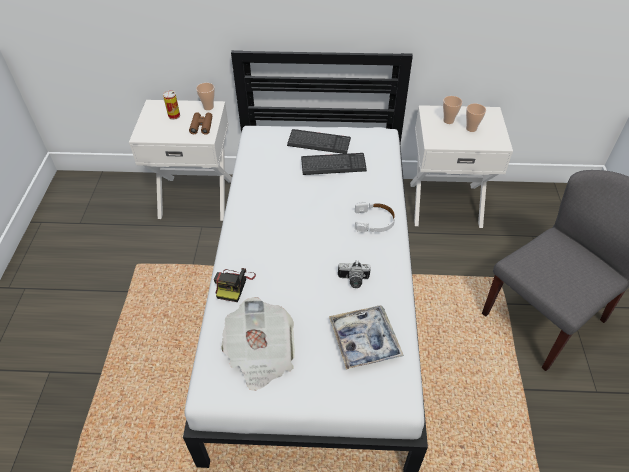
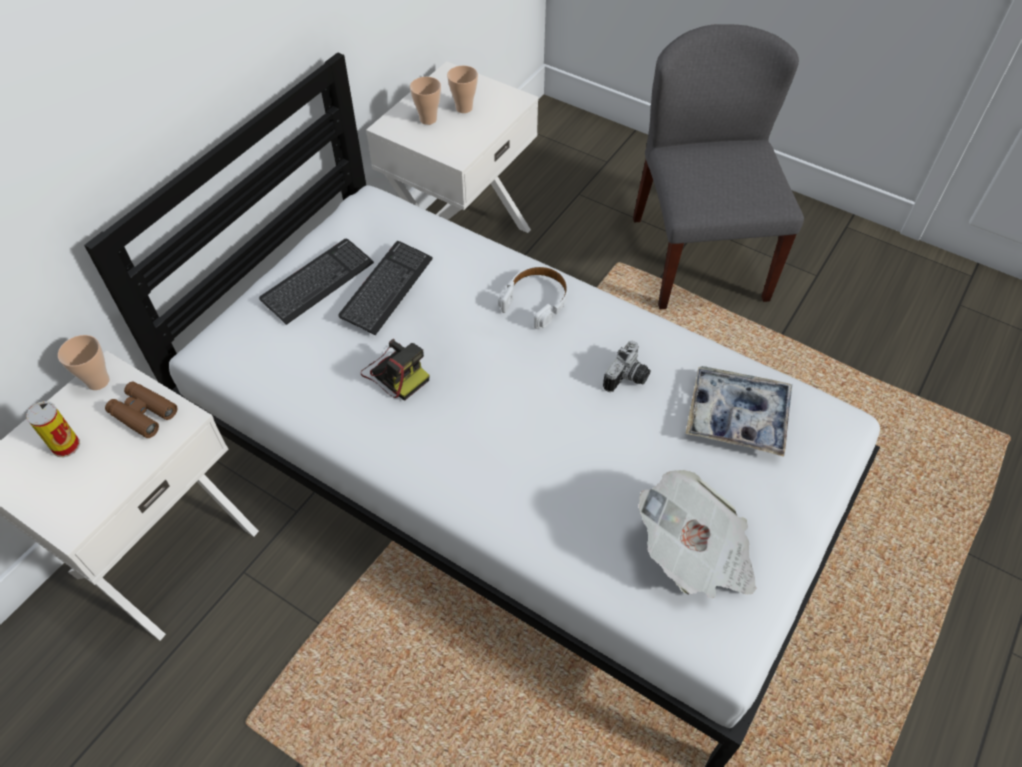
camera: 60 degrees left, 5 degrees up
(234, 285) = (542, 531): camera -> camera (395, 373)

